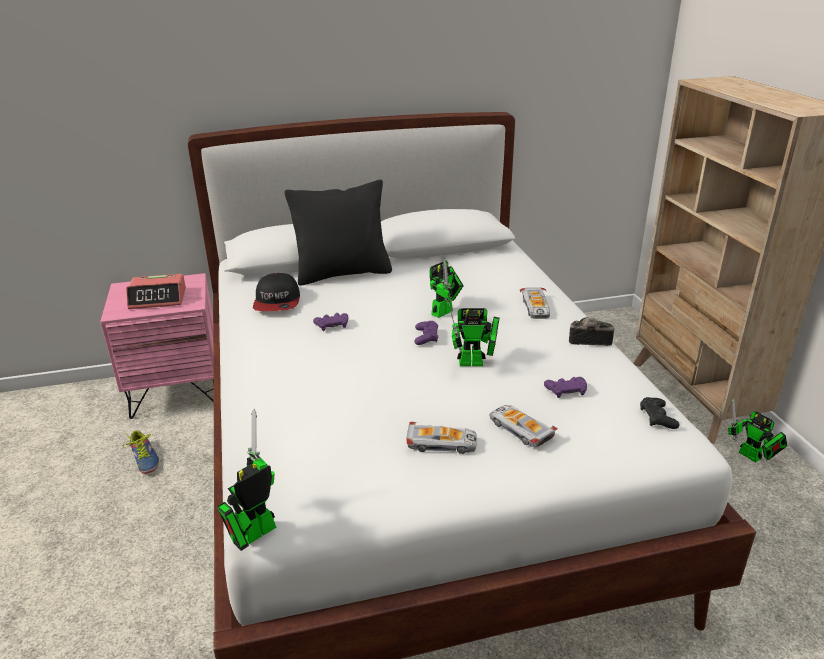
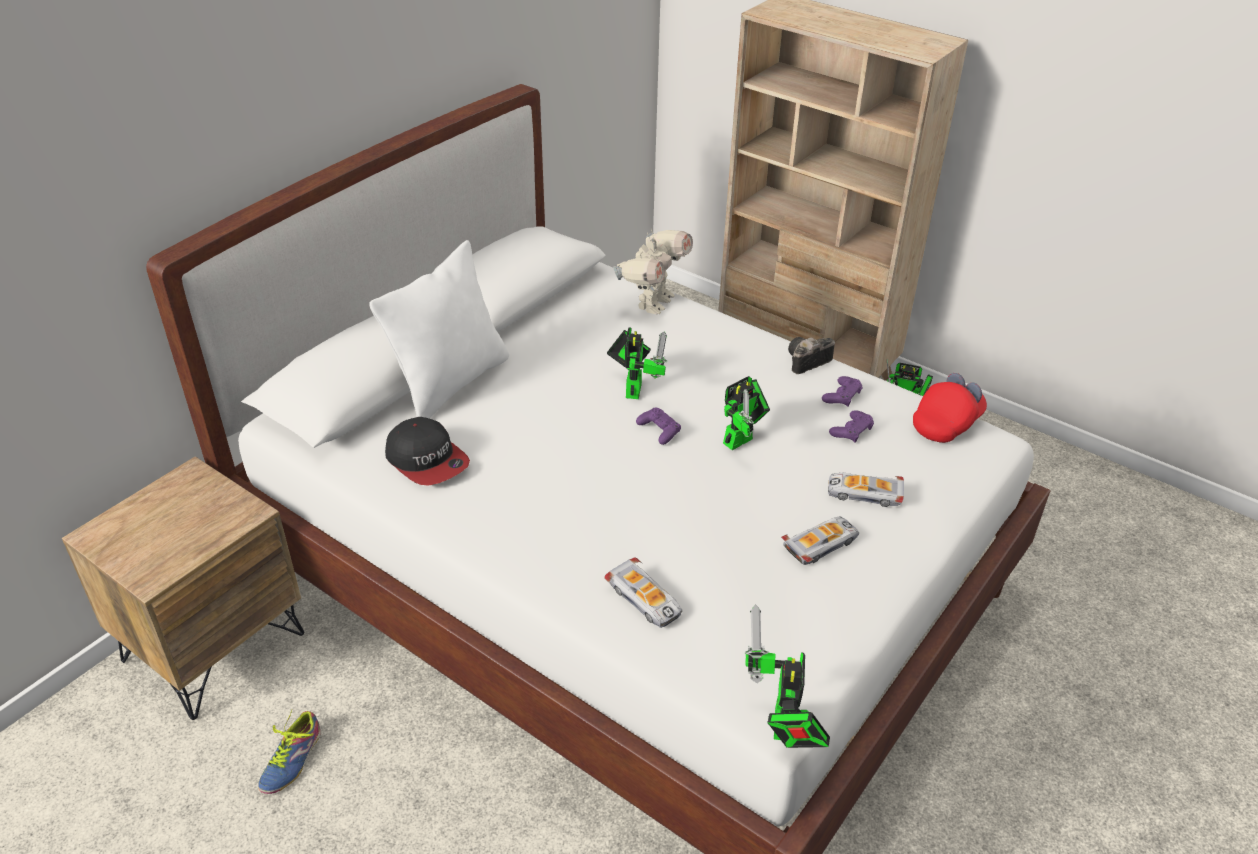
camera: 40 degrees left, 10 degrees up
(143, 459) = (288, 759): shoe -> shoe turned 90 degrees clockwise
(158, 298) = (184, 527): alarm clock -> none
(177, 391) = (213, 646): pink nightstand -> brown nightstand
(332, 325) = (540, 462): purple game controller -> purple game controller (842, 396)
(343, 273) = (451, 383): black pillow -> white pillow
(521, 275) = (652, 303): none -> toy robot
(536, 307) = (717, 342): toy car -> toy car (645, 599)
(657, 417) = (947, 423): black game controller -> red cap

